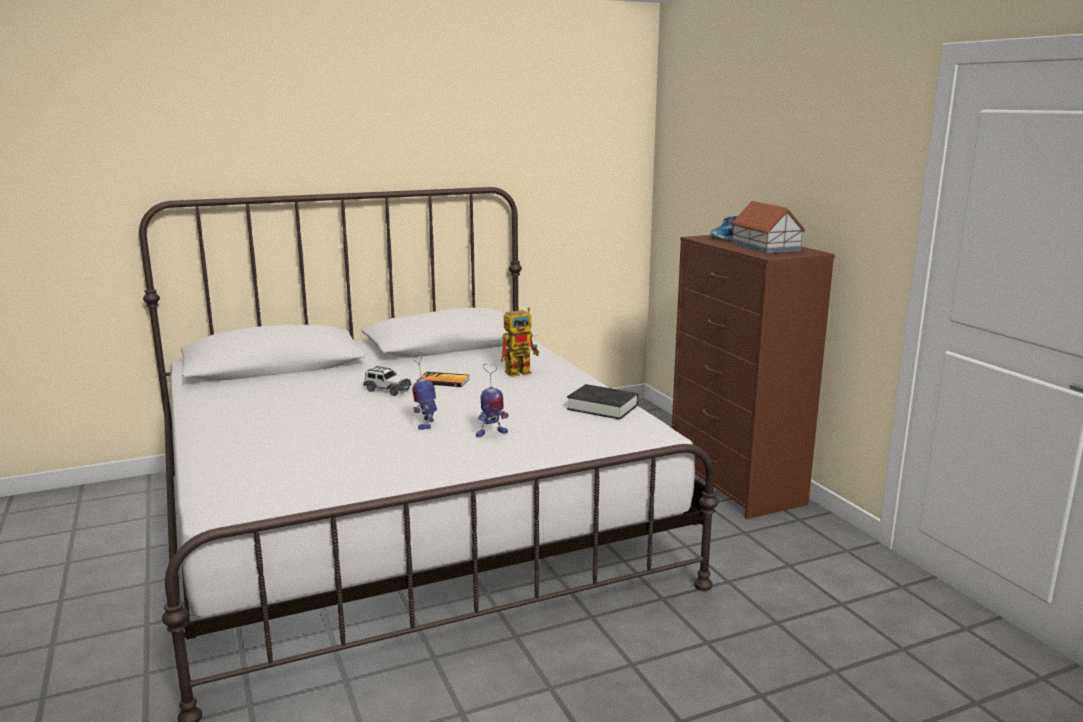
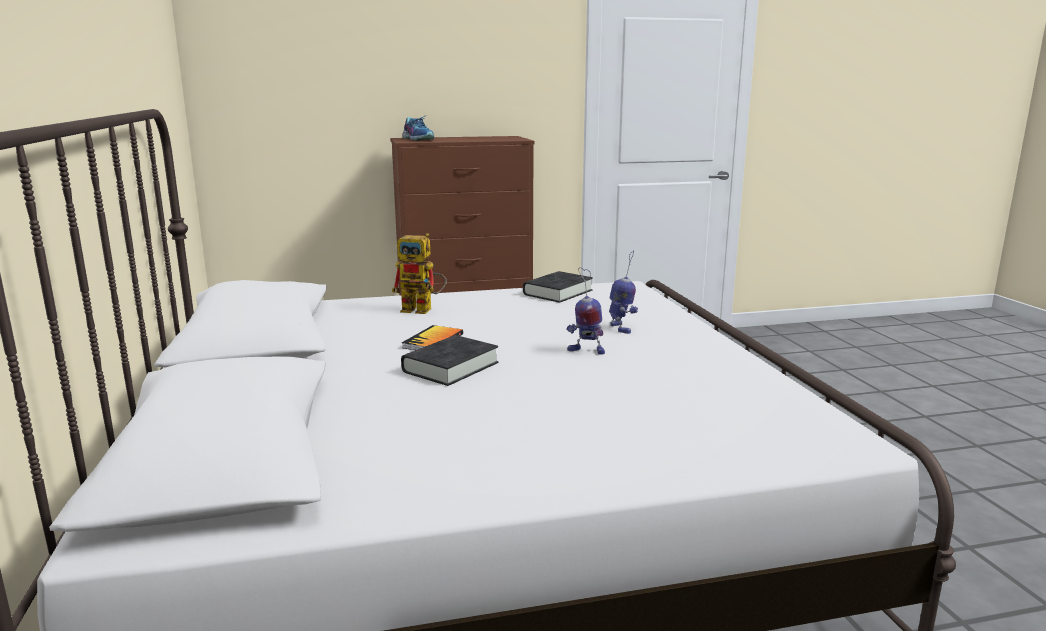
camera: 80 degrees left, 0 degrees up
(387, 390) = (450, 367): toy car -> black book
(522, 371) = (423, 310): toy robot -> toy robot turned 120 degrees clockwise
(765, 247) = (476, 138): toy house -> none

